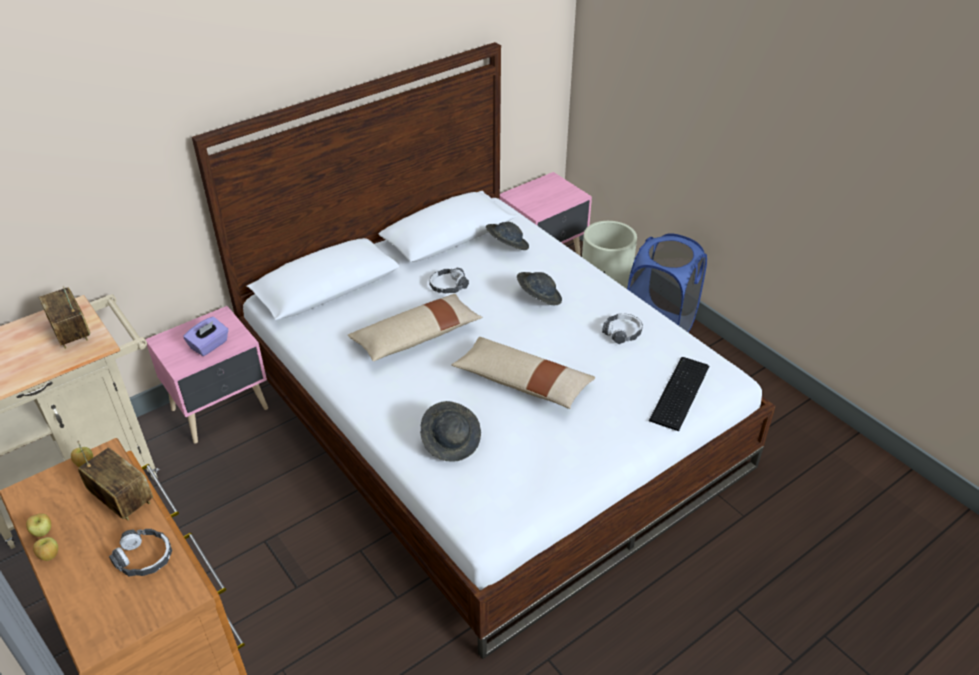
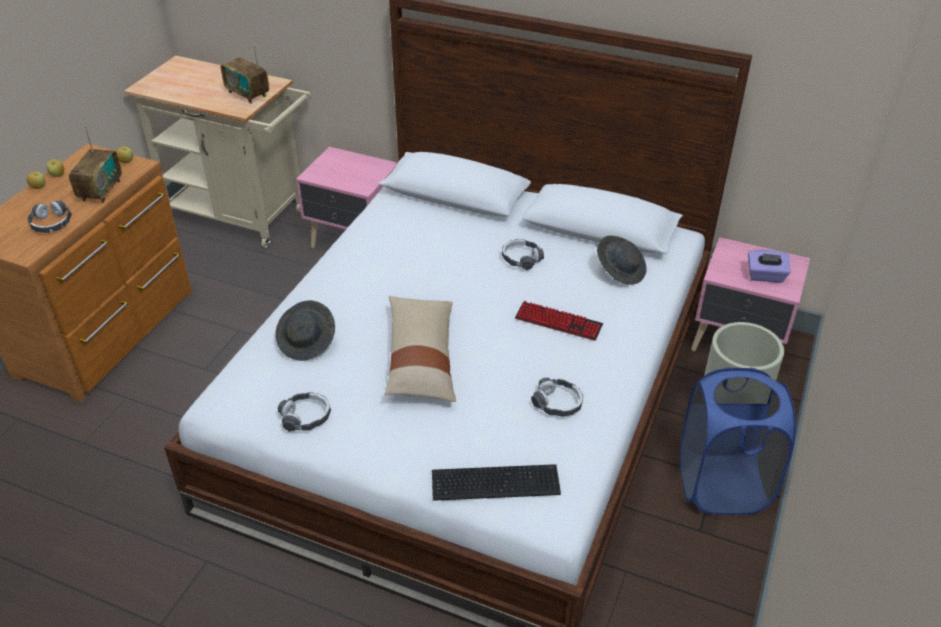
camera: 60 degrees right, 0 degrees up
(71, 332) = (247, 94): radio -> radio turned 75 degrees counterclockwise
(209, 345) = (345, 176): purple tissue box -> purple tissue box (765, 276)
(416, 337) = (431, 269): beige pillow -> none
(538, 298) = (558, 322): grey hat -> keyboard
(543, 473) = (306, 417): none -> headphones

